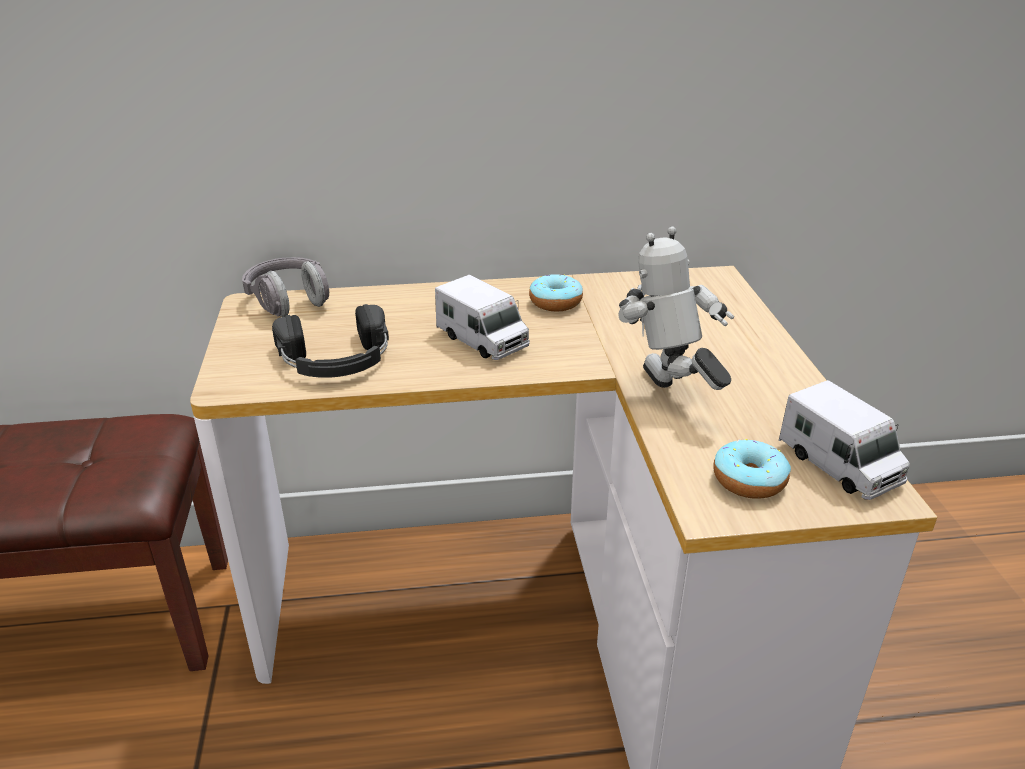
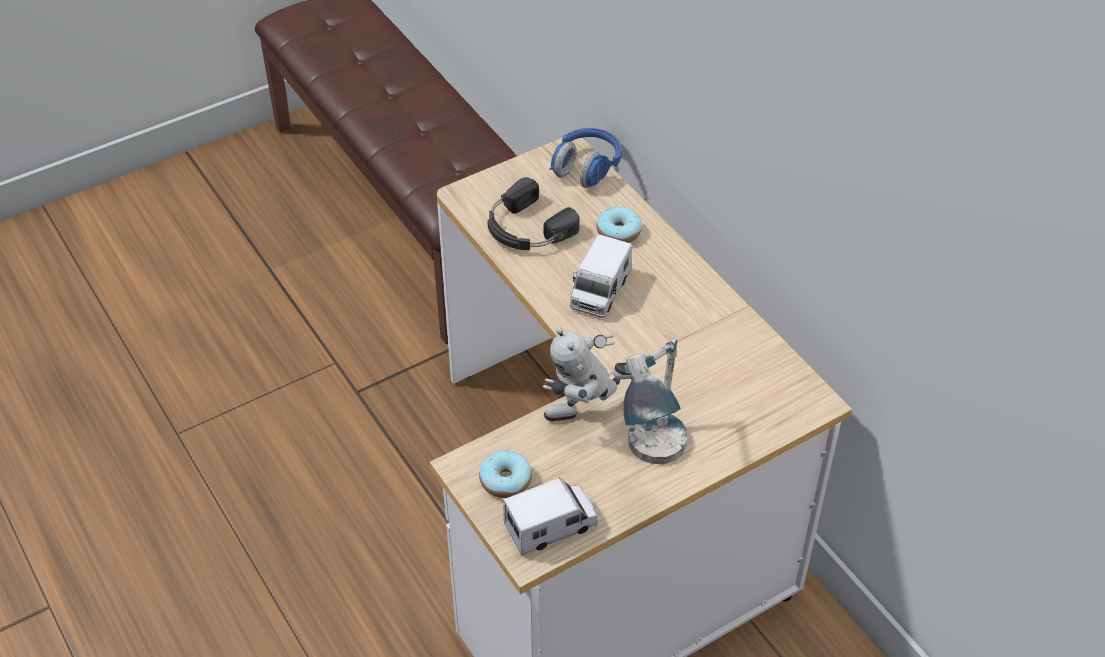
camera: 65 degrees right, 15 degrees up
(289, 302) = (586, 168): grey headphones -> blue headphones
(555, 302) = (689, 311): donut -> donut (618, 232)
(667, 395) = (587, 415): toy robot -> toy robot turned 150 degrees counterclockwise
(758, 374) = (652, 461): none -> table lamp
(839, 465) = (551, 527): toy truck -> toy truck turned 150 degrees counterclockwise

